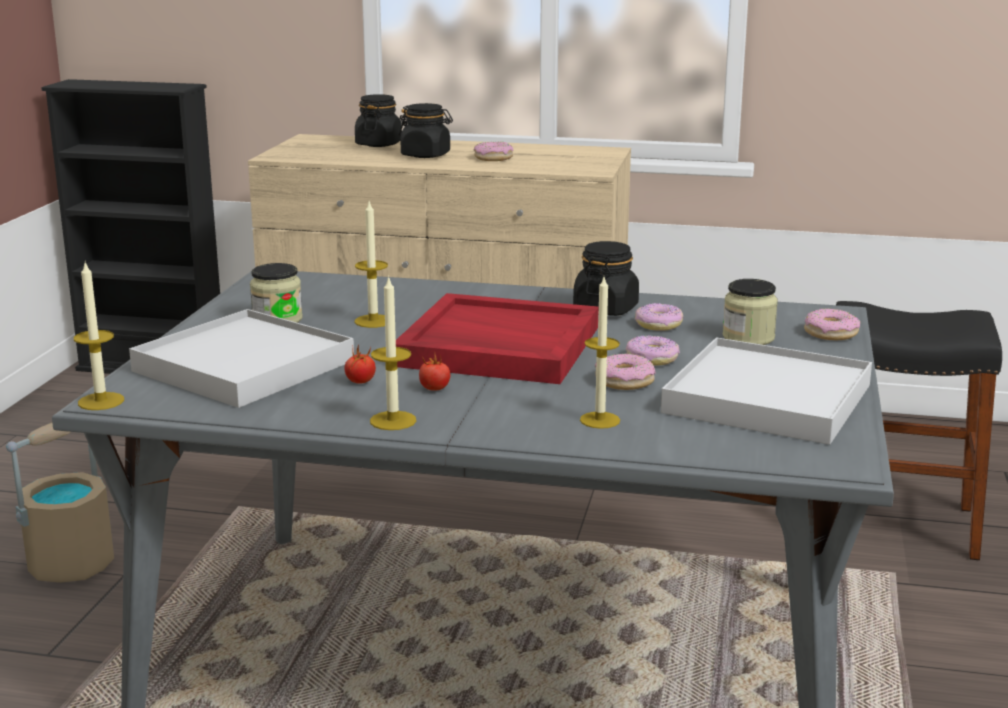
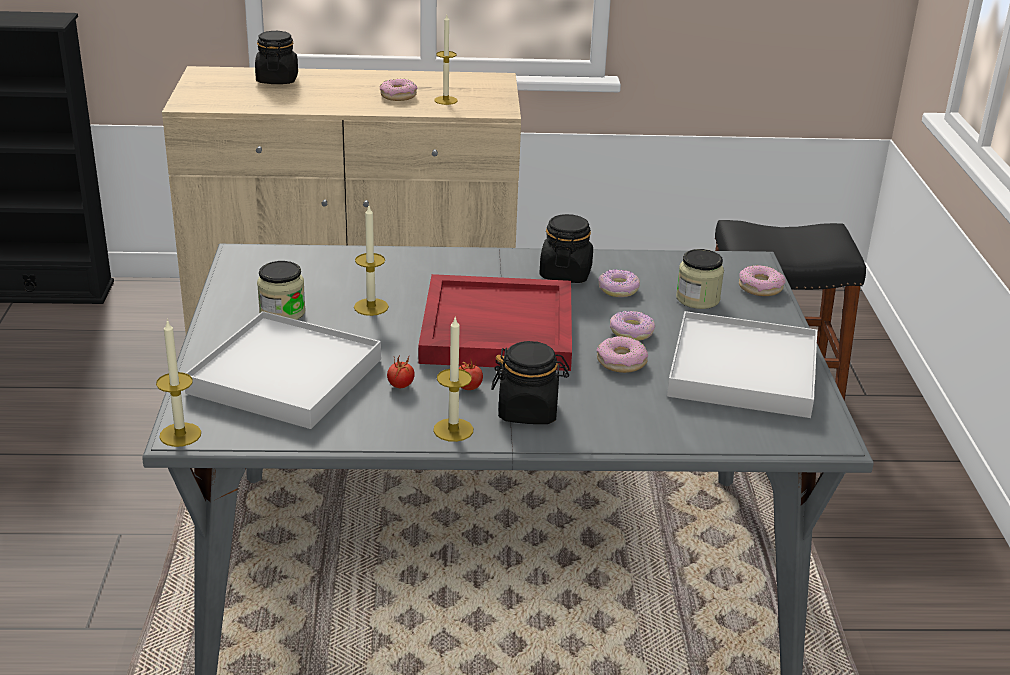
camera: 15 degrees left, 10 degrees up
(71, 564) = (63, 529): beige bucket -> none
(426, 155) = (332, 95): black jar -> black jar (528, 411)
(600, 420) = (622, 410): candle -> candle (445, 100)

